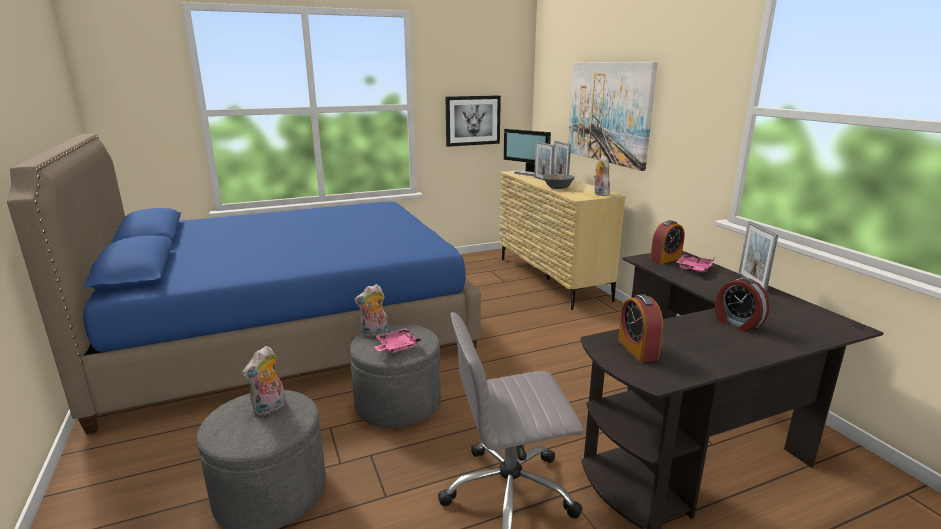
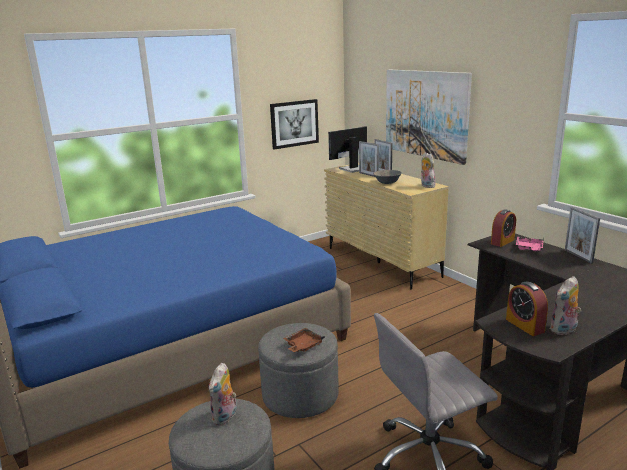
camera: 10 degrees left, 0 degrees up
(374, 334) = (276, 336): plush toy -> plush toy (564, 330)
(396, 347) = (303, 346): pink tray -> brown tray
(530, 173) = (352, 169): monitor -> monitor turned 120 degrees clockwise
(737, 323) = (585, 293): alarm clock -> none

